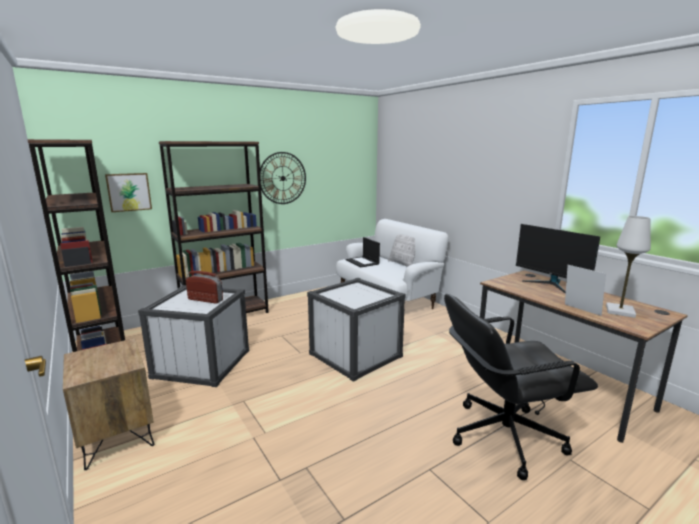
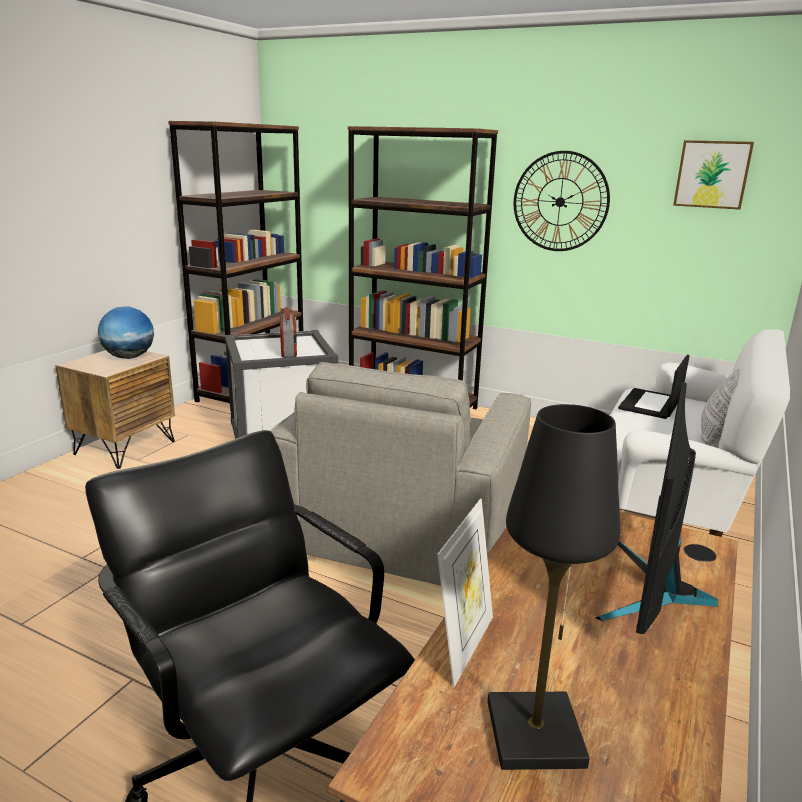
camera: 60 degrees right, 5 degrees up
(109, 353) = (129, 357): none -> globe
(129, 192) = (339, 197): picture -> picture (712, 174)
(355, 355) = (405, 529): white storage box -> grey armchair
(620, 311) = (535, 733): white table lamp -> black table lamp

